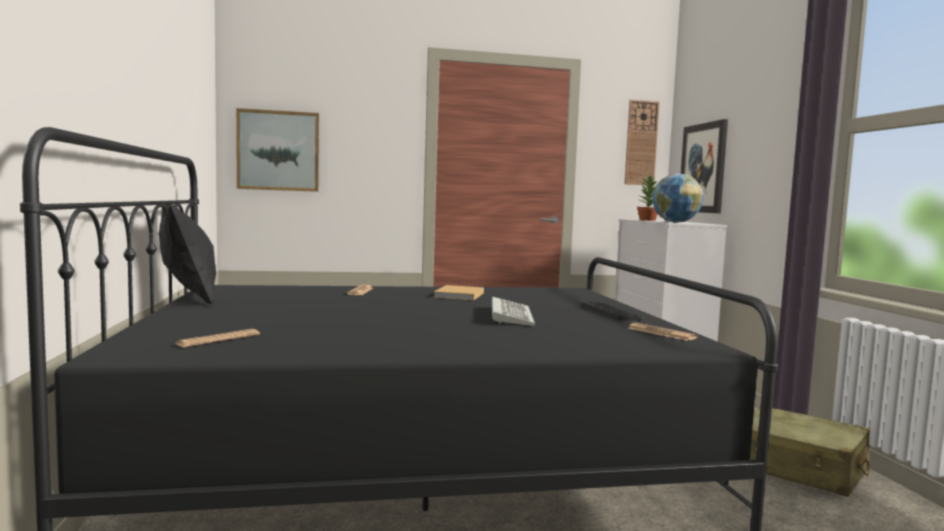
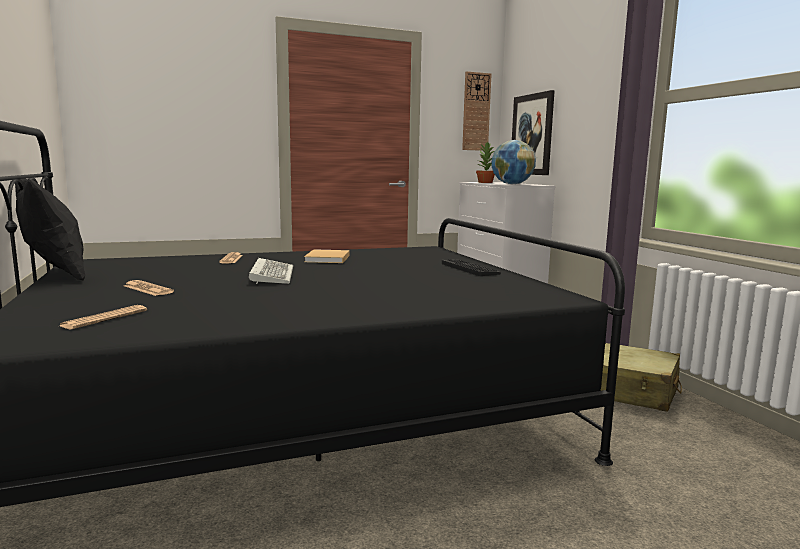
camera: 10 degrees left, 5 degrees up
(278, 151) = (128, 120): picture -> none
(509, 315) = (382, 276): keyboard -> keyboard (271, 275)
(661, 333) = (521, 286): newspaper -> newspaper (148, 289)

